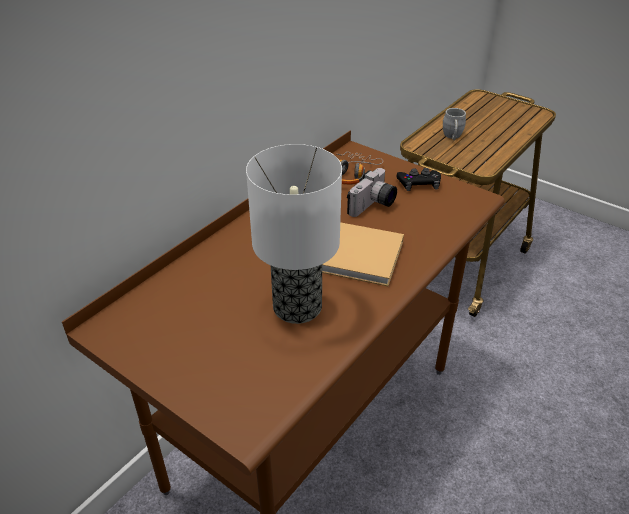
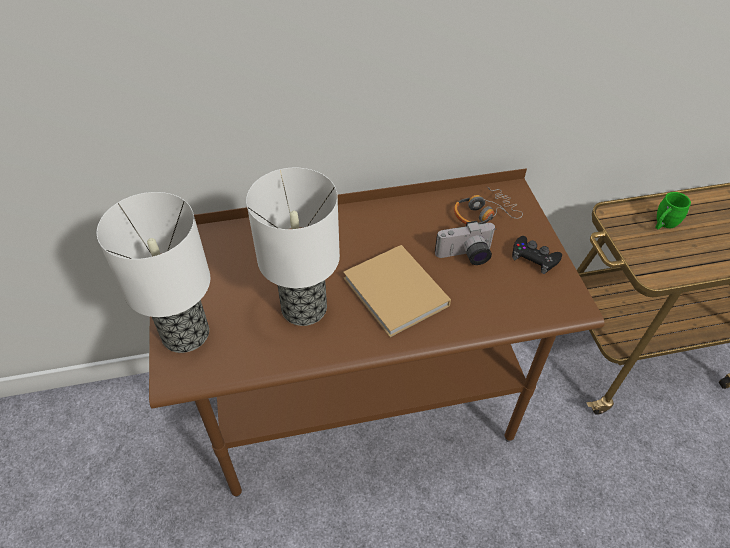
camera: 40 degrees right, 10 degrees up
(215, 391) = (185, 335): none -> table lamp
(452, 137) = (663, 224): grey mug -> green mug

